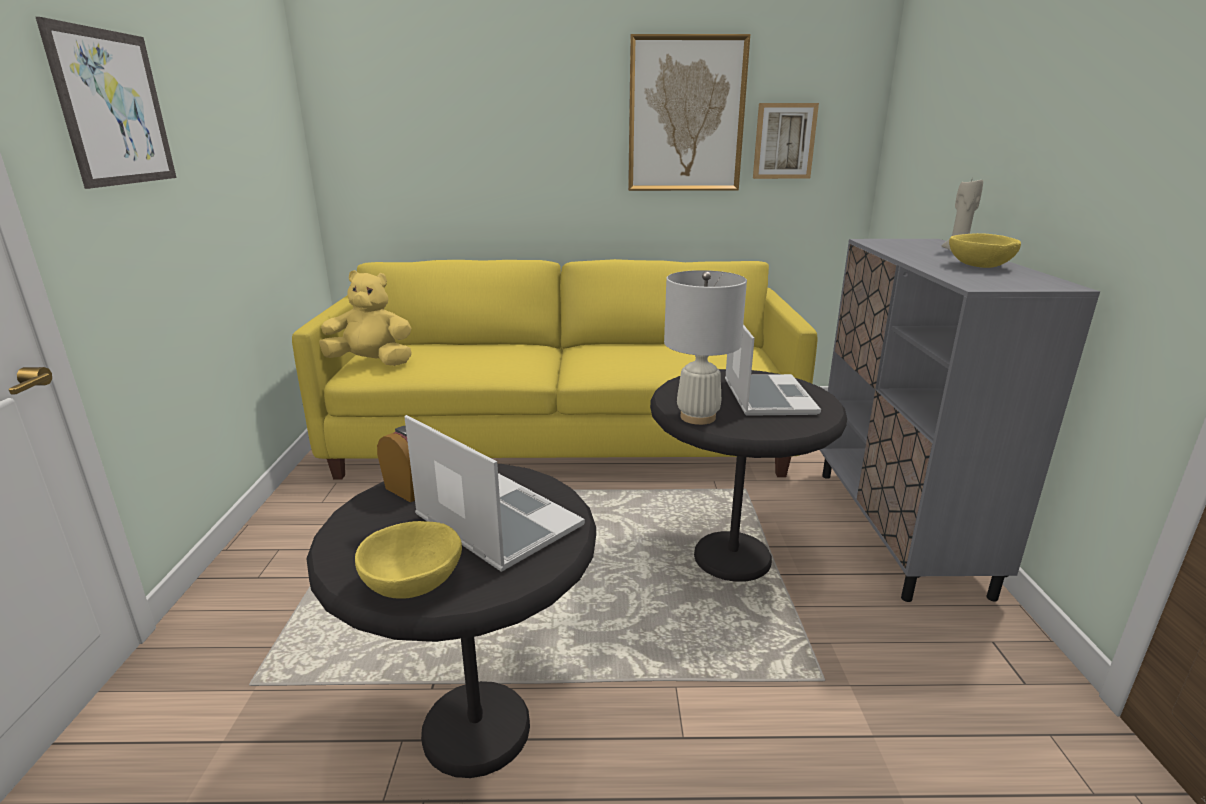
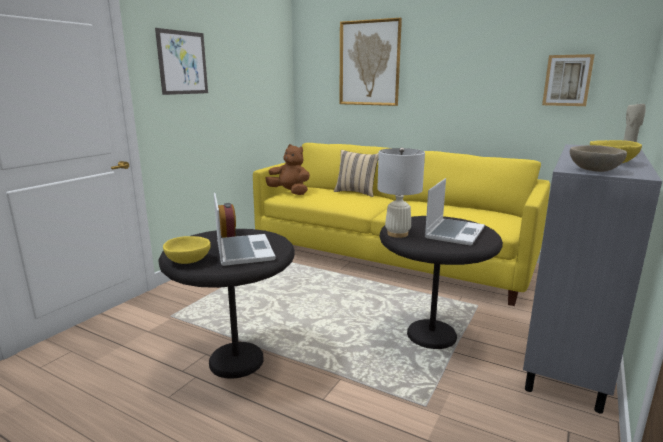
camera: 30 degrees right, 5 degrees down
(371, 363) = (290, 192): yellow plush toy -> brown plush toy
(490, 344) = (356, 192): none -> beige pillow
(686, 115) = (497, 64): picture -> picture (369, 63)
(1001, 283) = (593, 170): none -> beige bowl

